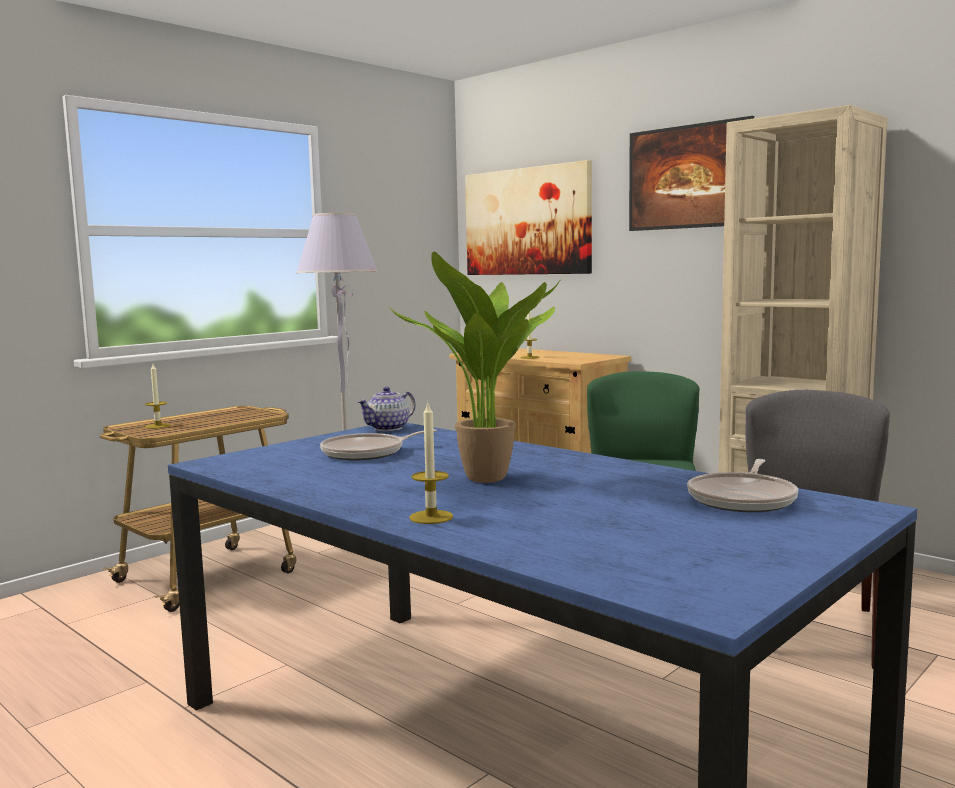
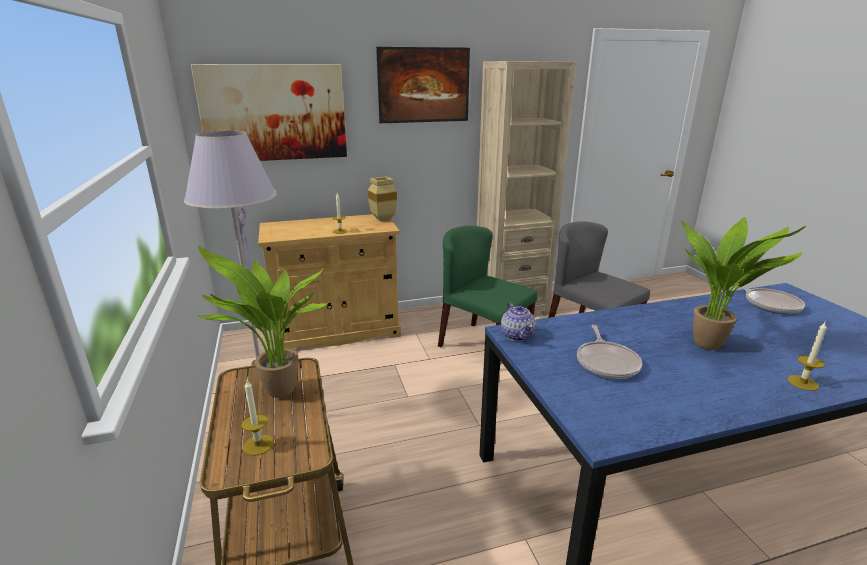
camera: 60 degrees left, 15 degrees up
(225, 418) = (277, 394): none -> potted plant
(599, 358) = (382, 220): none -> beige vase

